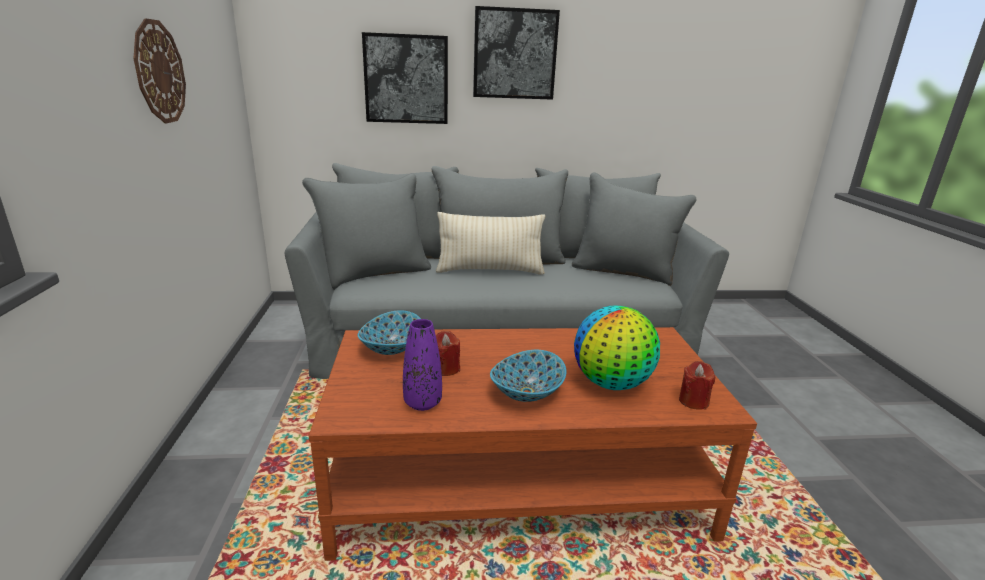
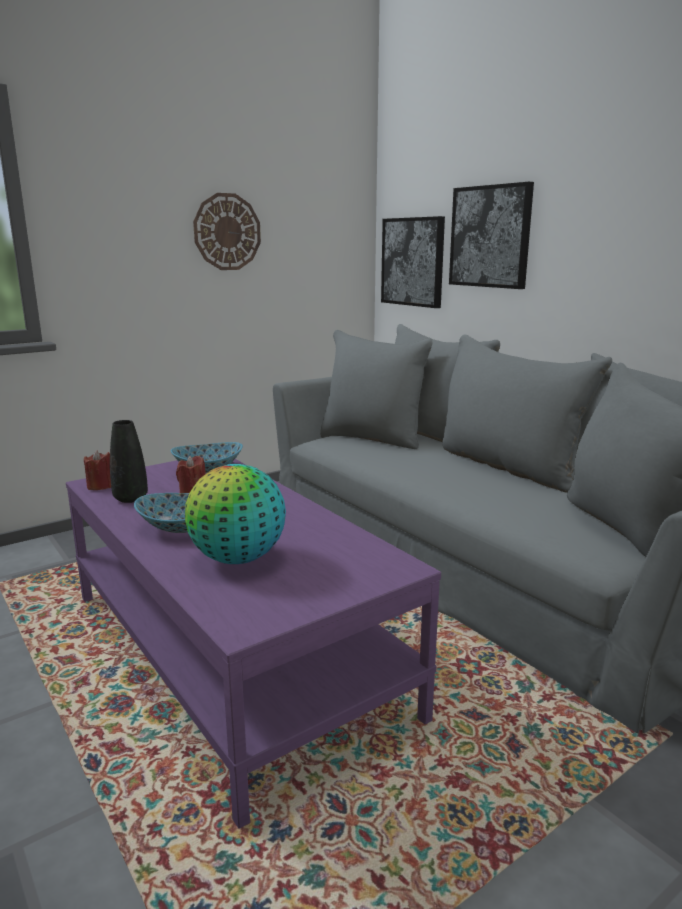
camera: 60 degrees right, 5 degrees down
(422, 403) = (130, 498): purple vase -> black vase
(490, 270) = (464, 468): beige pillow -> none
(514, 54) = (608, 196): picture -> picture (413, 262)
(519, 482) = (232, 652): brown coffee table -> purple coffee table
(693, 401) = (242, 607): red candle -> red candle (100, 486)

